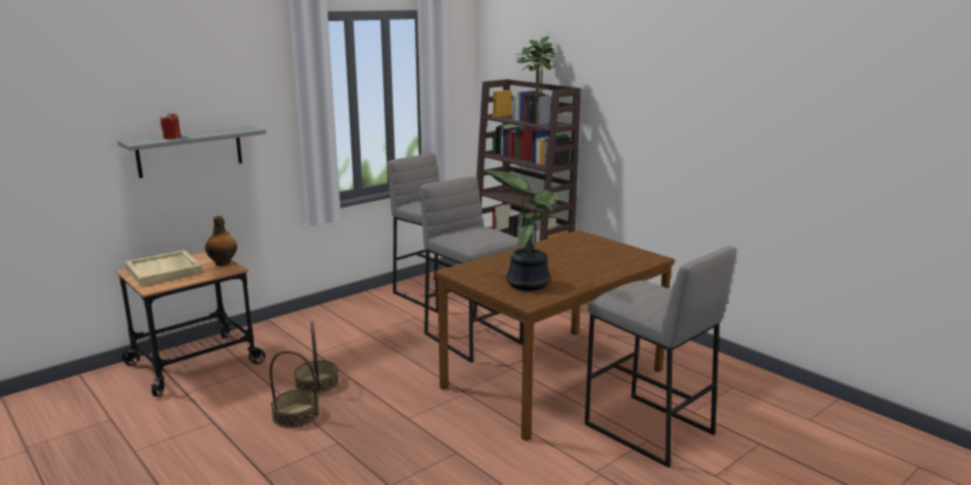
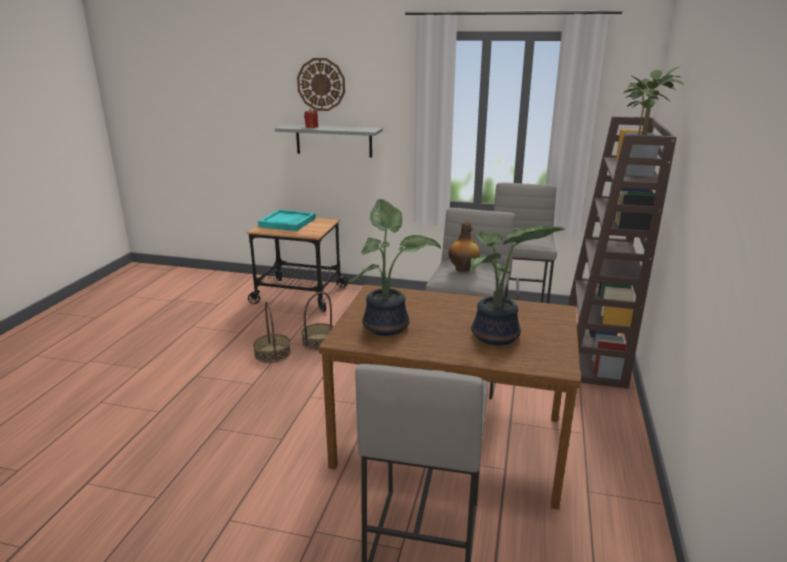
camera: 55 degrees right, 5 degrees up
(165, 271) = (287, 222): beige tray -> turquoise tray
(166, 82) = (321, 84): none -> wall clock
(223, 263) = (319, 229): bottle -> bottle (463, 269)
(593, 260) = (496, 337): none -> potted plant

